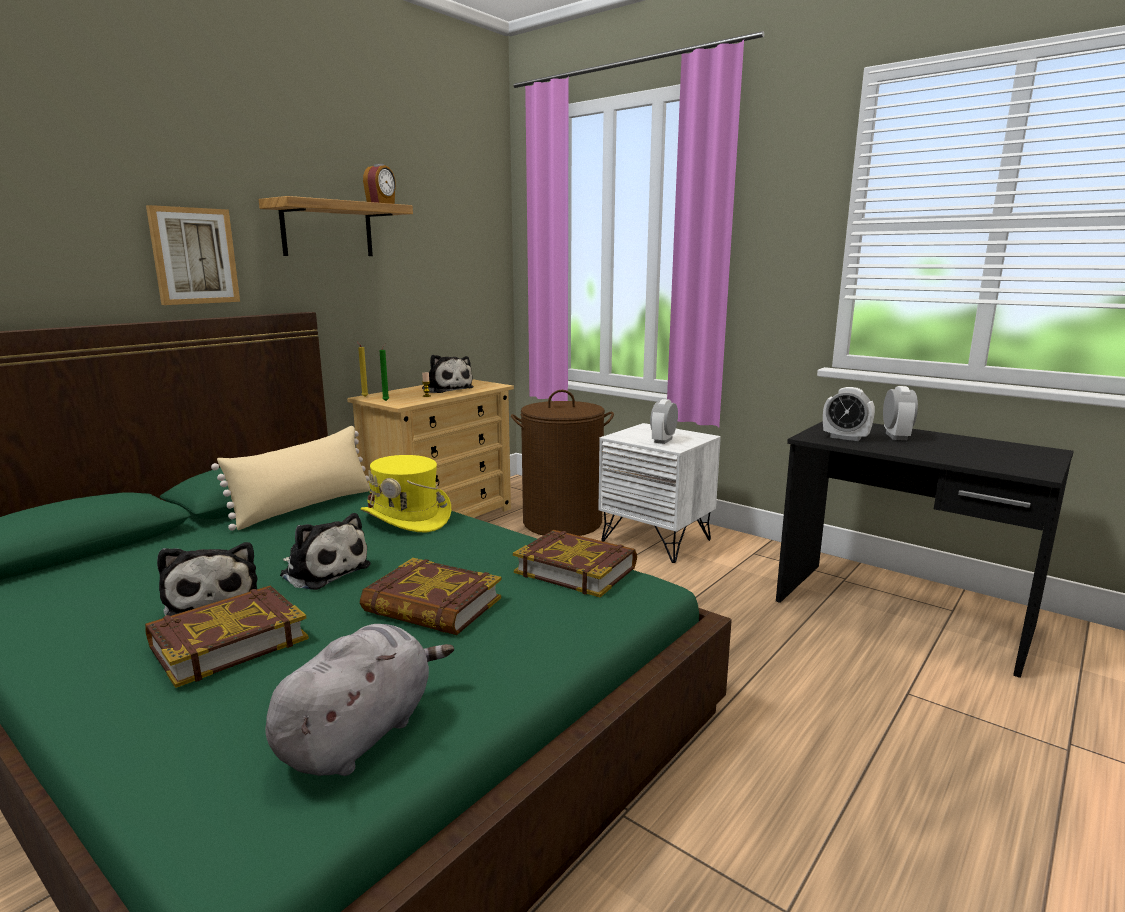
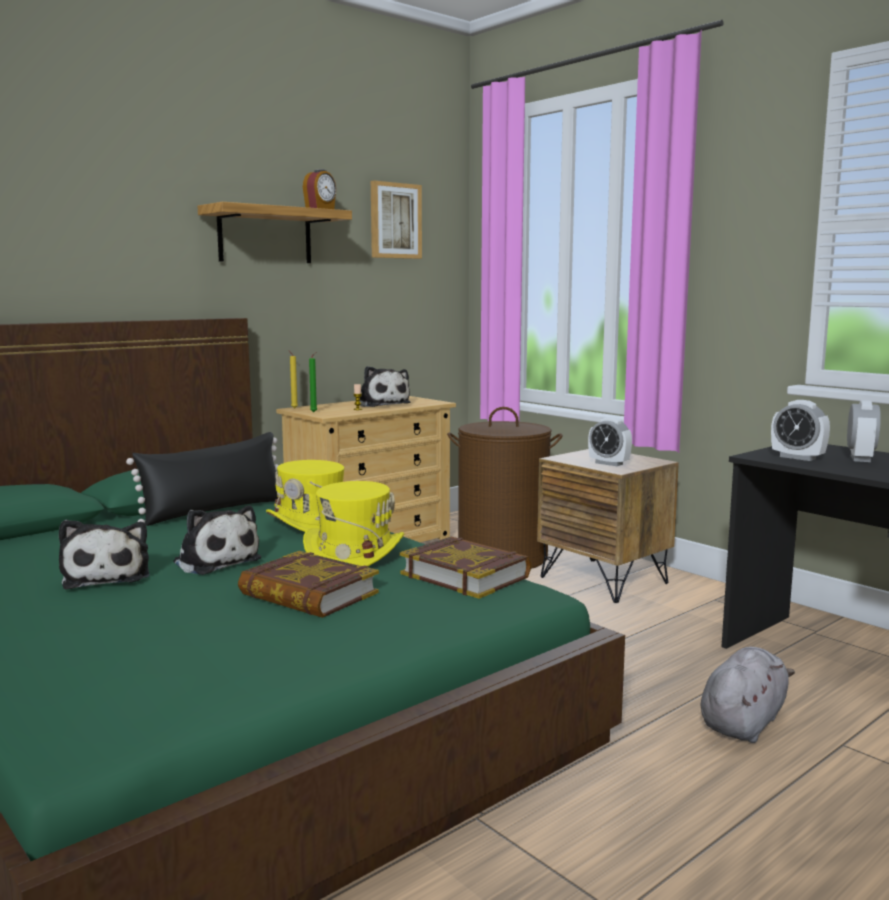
camera: 10 degrees right, 5 degrees down
(194, 256) = (131, 260): picture -> picture (395, 221)
(228, 642) = (111, 607): book -> none
(304, 507) = (215, 510): beige pillow -> black pillow
(361, 733) = (206, 679): grey plush toy -> grey plush toy (743, 722)
(460, 552) = (354, 554): none -> yellow hat
(656, 540) = (604, 580): white nightstand -> brown nightstand
(663, 440) = (609, 463): alarm clock -> alarm clock turned 90 degrees counterclockwise

